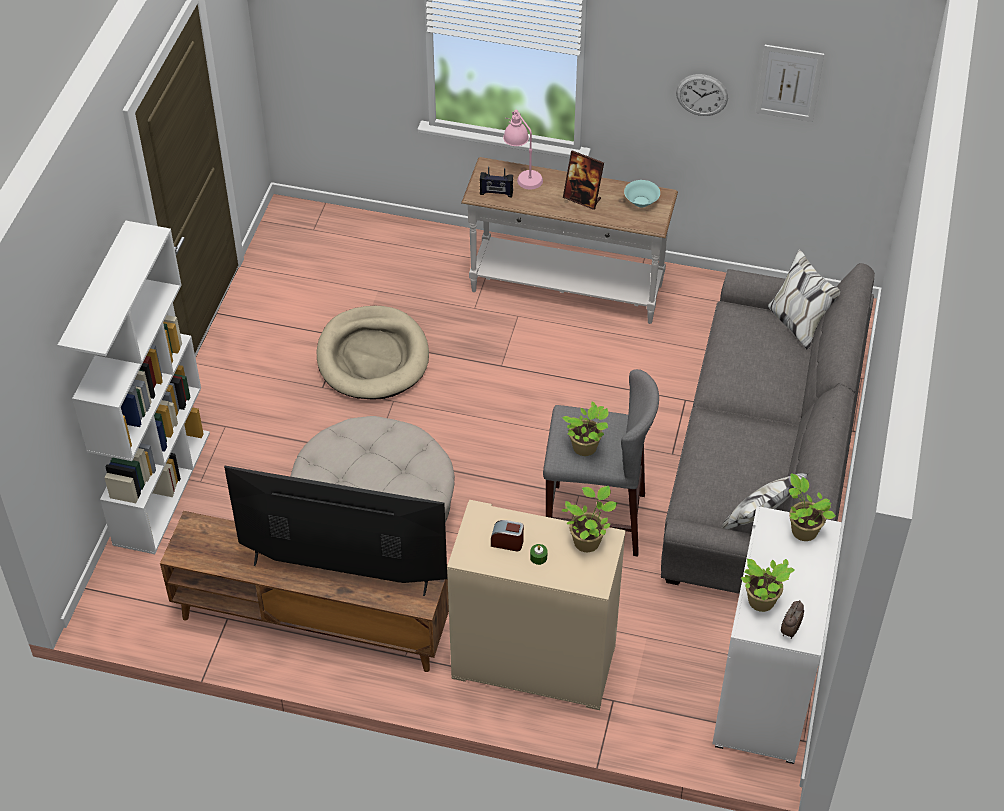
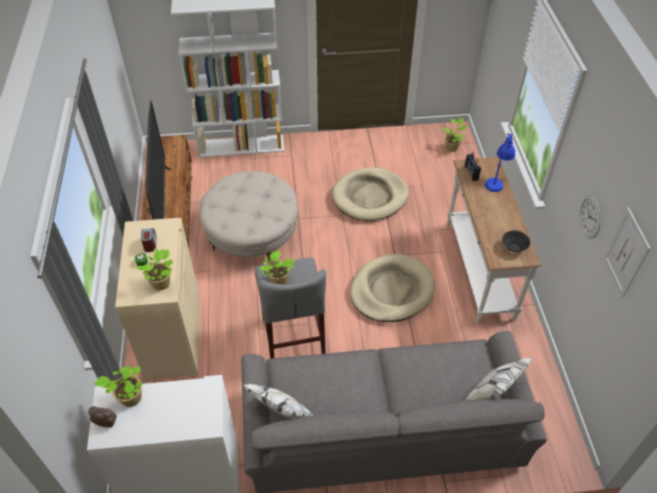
camera: 70 degrees right, 0 degrees up
(522, 174) = (496, 180): pink table lamp -> blue table lamp
(560, 389) = (391, 290): none -> beige dog bed
(582, 198) = (495, 215): picture frame -> none
(641, 202) = (514, 247): turquoise bowl -> black bowl
(802, 529) = (206, 410): potted plant -> potted plant (452, 147)

